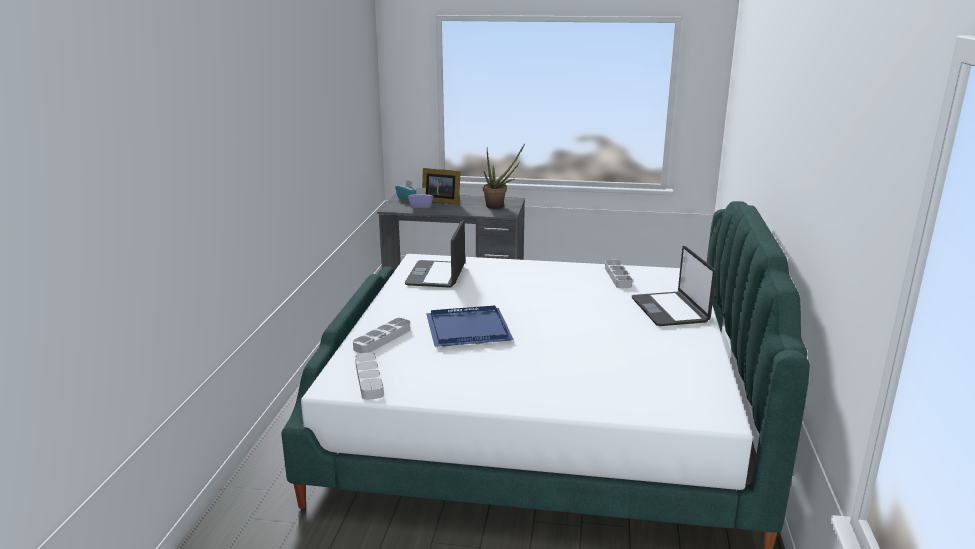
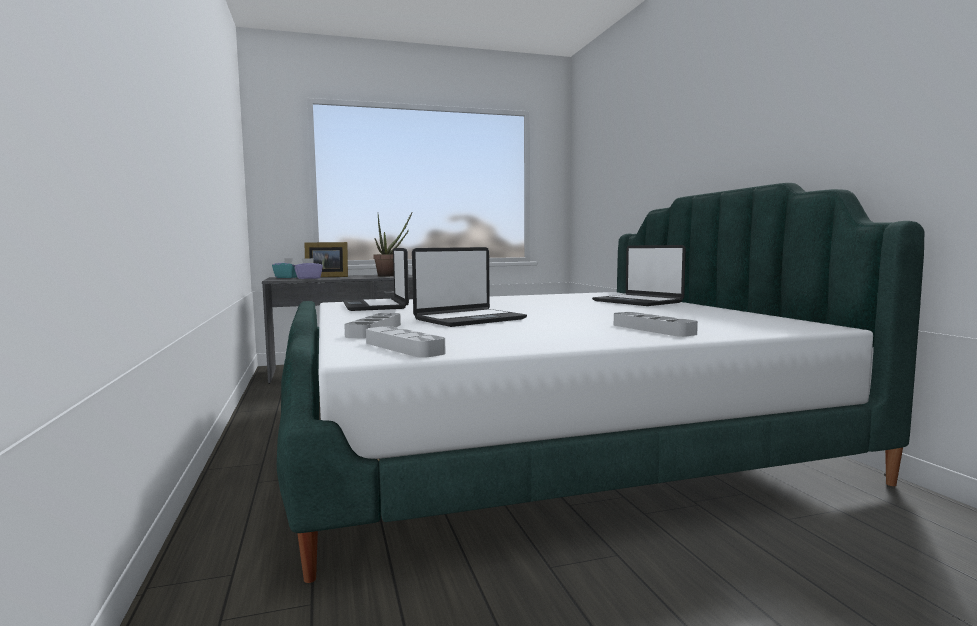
camera: 25 degrees left, 15 degrees down
(469, 328) = (469, 319): blue tray -> laptop
(617, 277) = (557, 296): grey tray -> grey tray (652, 329)

